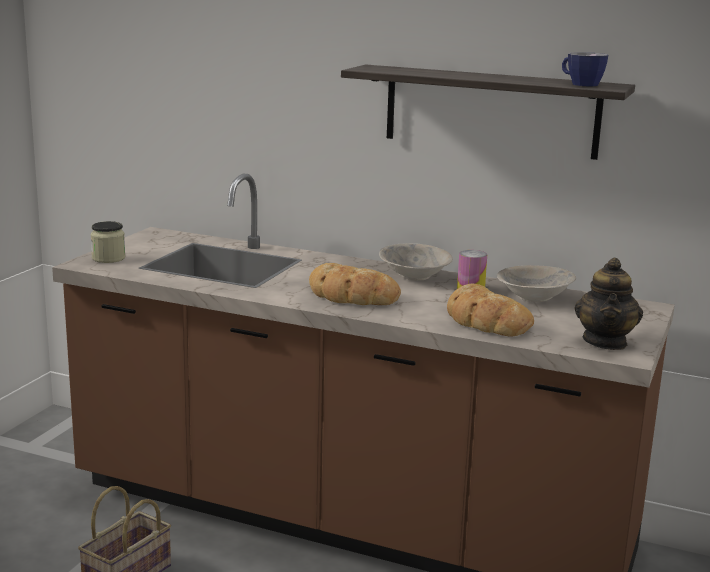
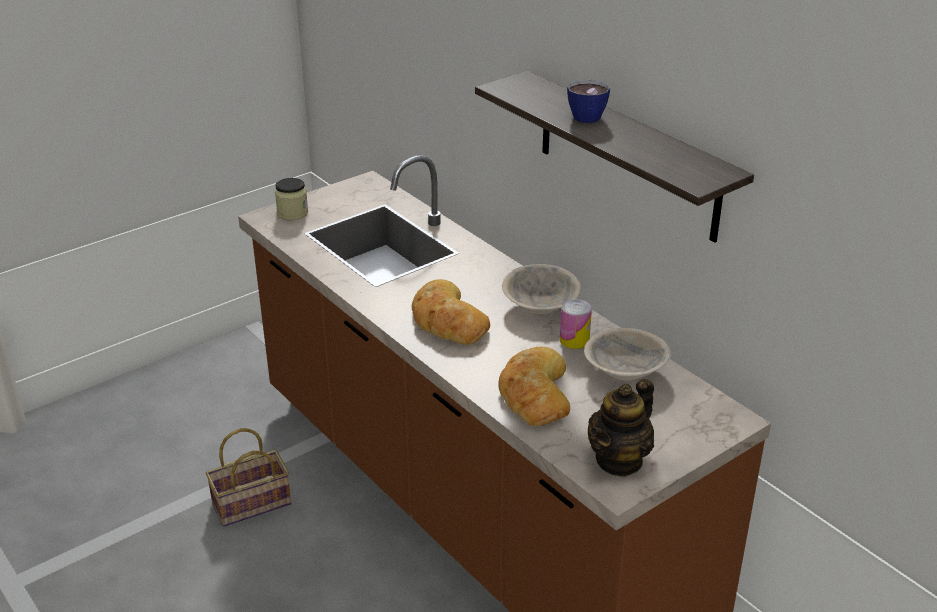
camera: 30 degrees right, 15 degrees up
(580, 84) = (680, 166): cup -> cup (585, 114)

